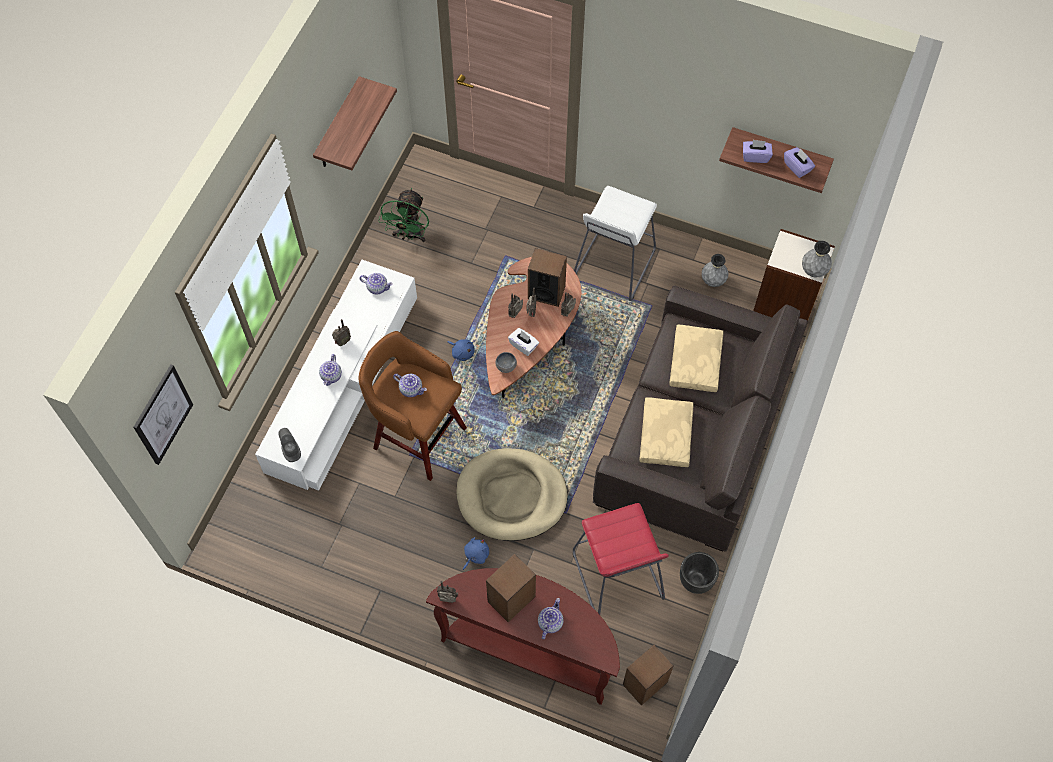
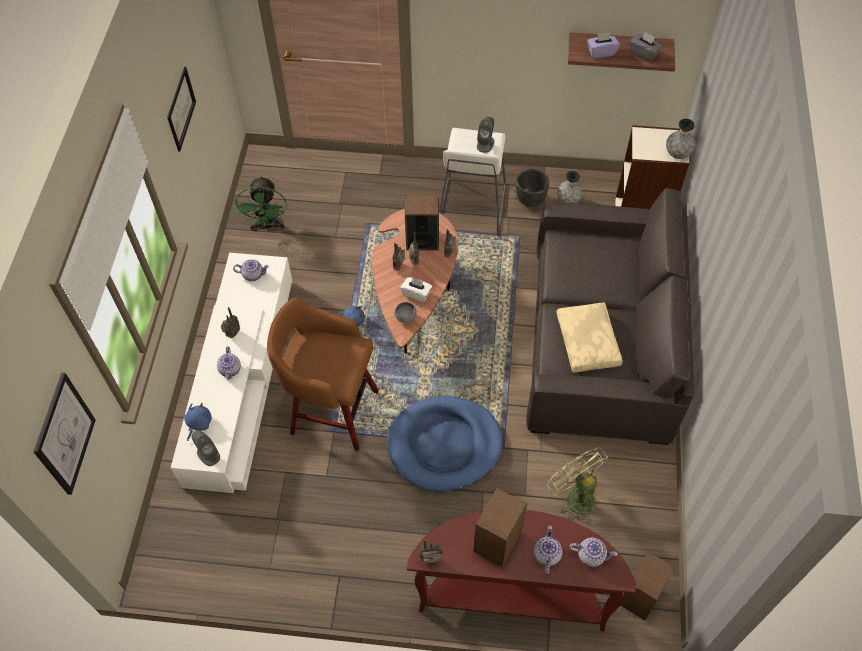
camera: 15 degrees left, 5 degrees down
(338, 126) = (181, 109): shelf -> picture
(411, 389) = (323, 355): teapot -> teapot (591, 555)
(475, 555) = (427, 513): blue plush toy -> blue plush toy (198, 424)
(511, 496) = (444, 445): beige dog bed -> blue dog bed
(617, 576) = (575, 496): red stool -> green fan
(633, 210) = (485, 143): none -> grey speaker
(696, 363) = (592, 268): beige pillow -> none
(696, 581) = (653, 480): black planter -> black planter (530, 200)
(797, 167) = (644, 53): purple tissue box -> grey tissue box

